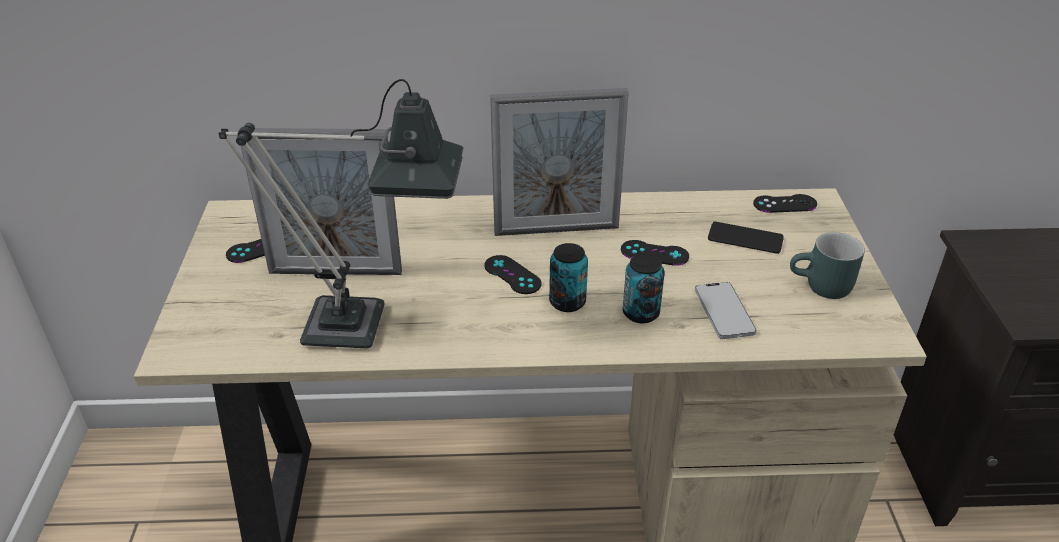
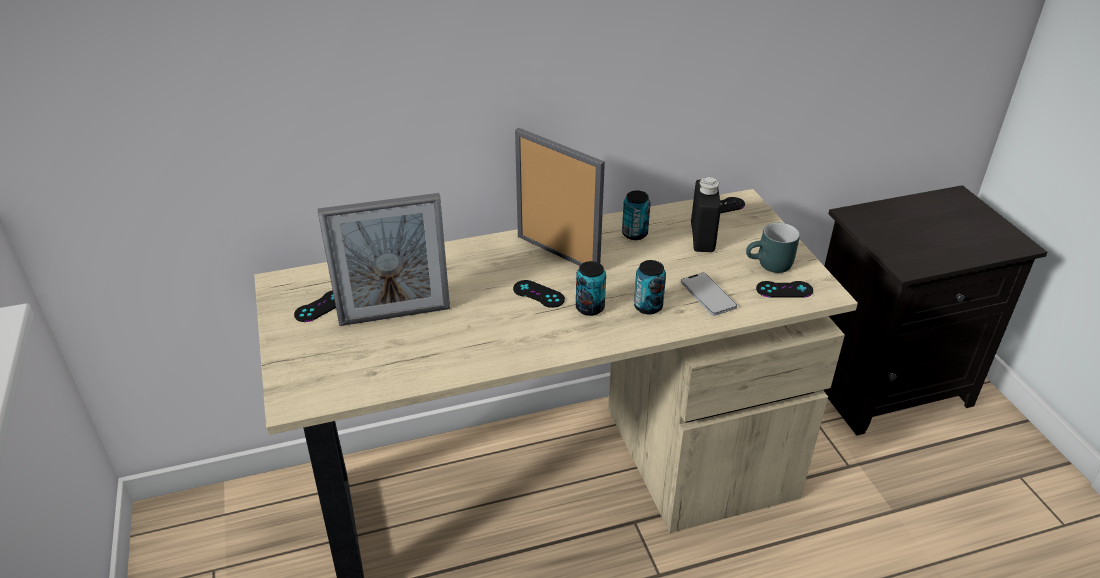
camera: 15 degrees left, 0 degrees up
(365, 327) = (441, 354): table lamp -> none
(556, 230) = (557, 253): picture frame -> picture frame turned 120 degrees counterclockwise
(654, 253) = (640, 259): black game controller -> black game controller (784, 290)
(660, 221) = (634, 234): none -> can
(745, 238) = (702, 237): phone -> black bottle

